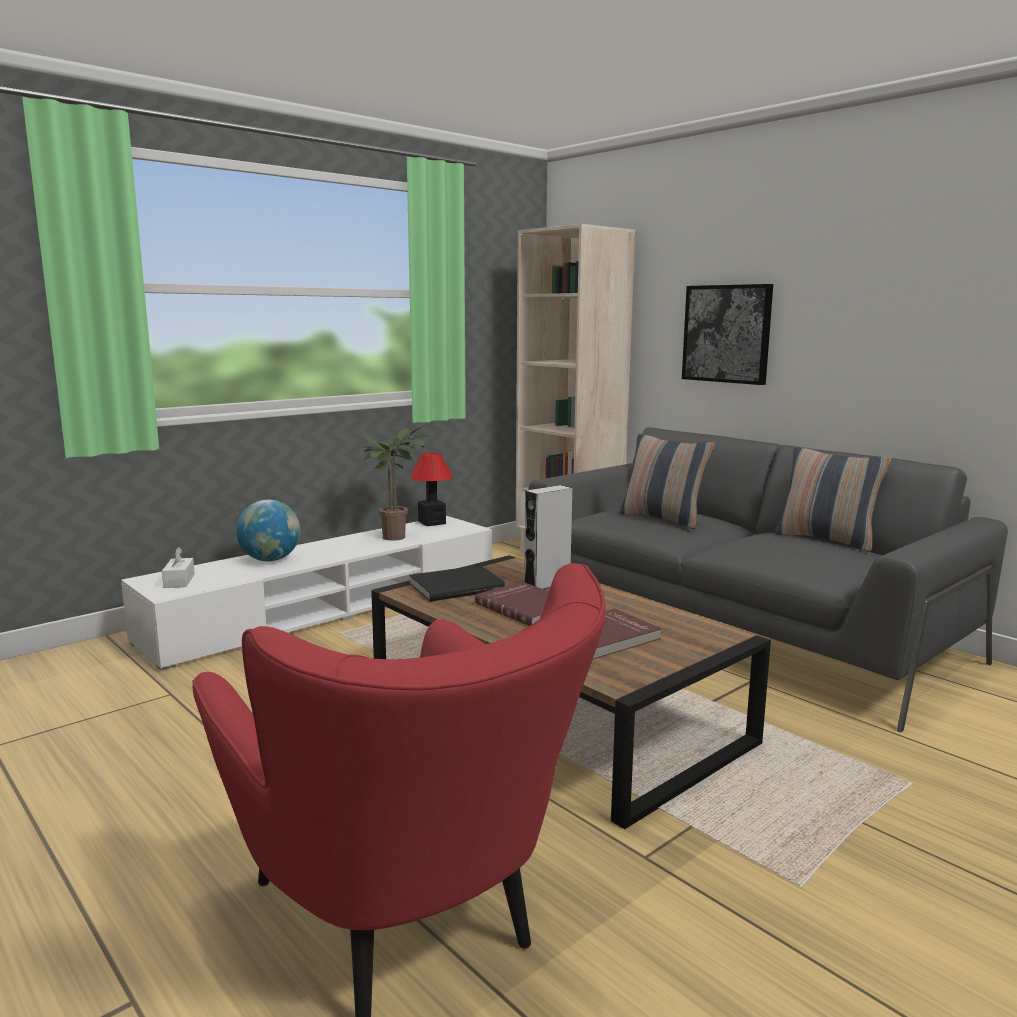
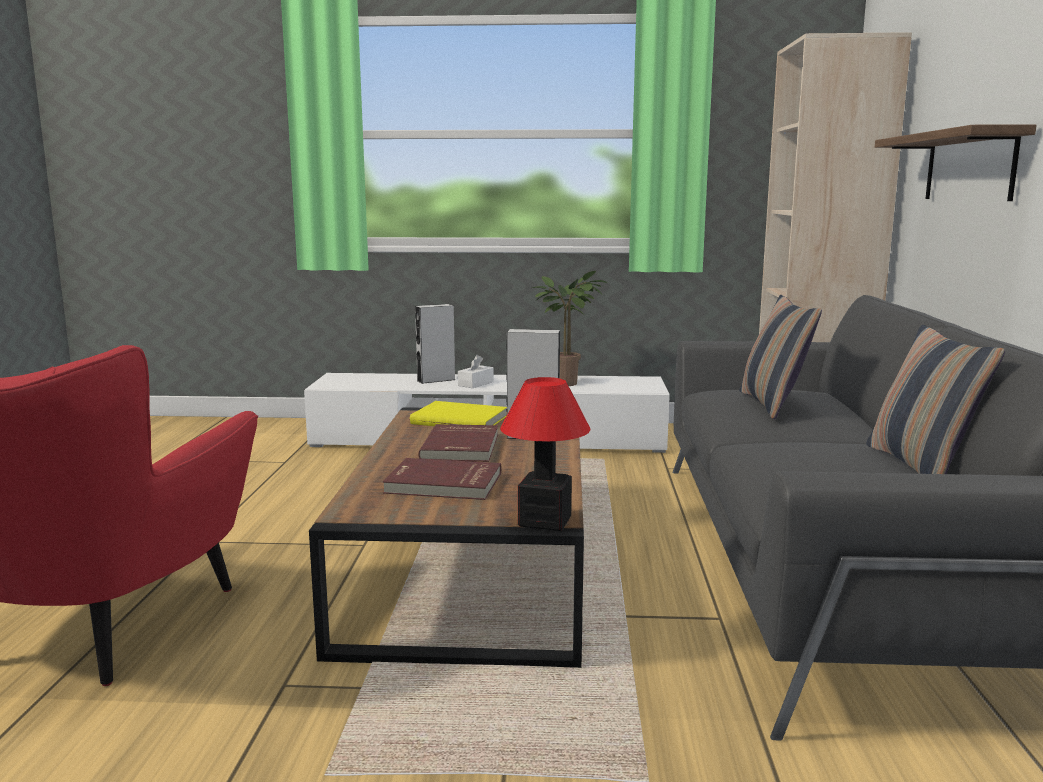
camera: 45 degrees right, 0 degrees up
(179, 581) = (350, 380): white tissue box -> white tissue box (476, 384)
(270, 560) = (436, 380): globe -> grey speaker
(431, 523) = (629, 379): table lamp -> table lamp (543, 520)
(455, 586) = (460, 419): black book -> yellow book
(727, 334) = (969, 166): picture -> shelf

